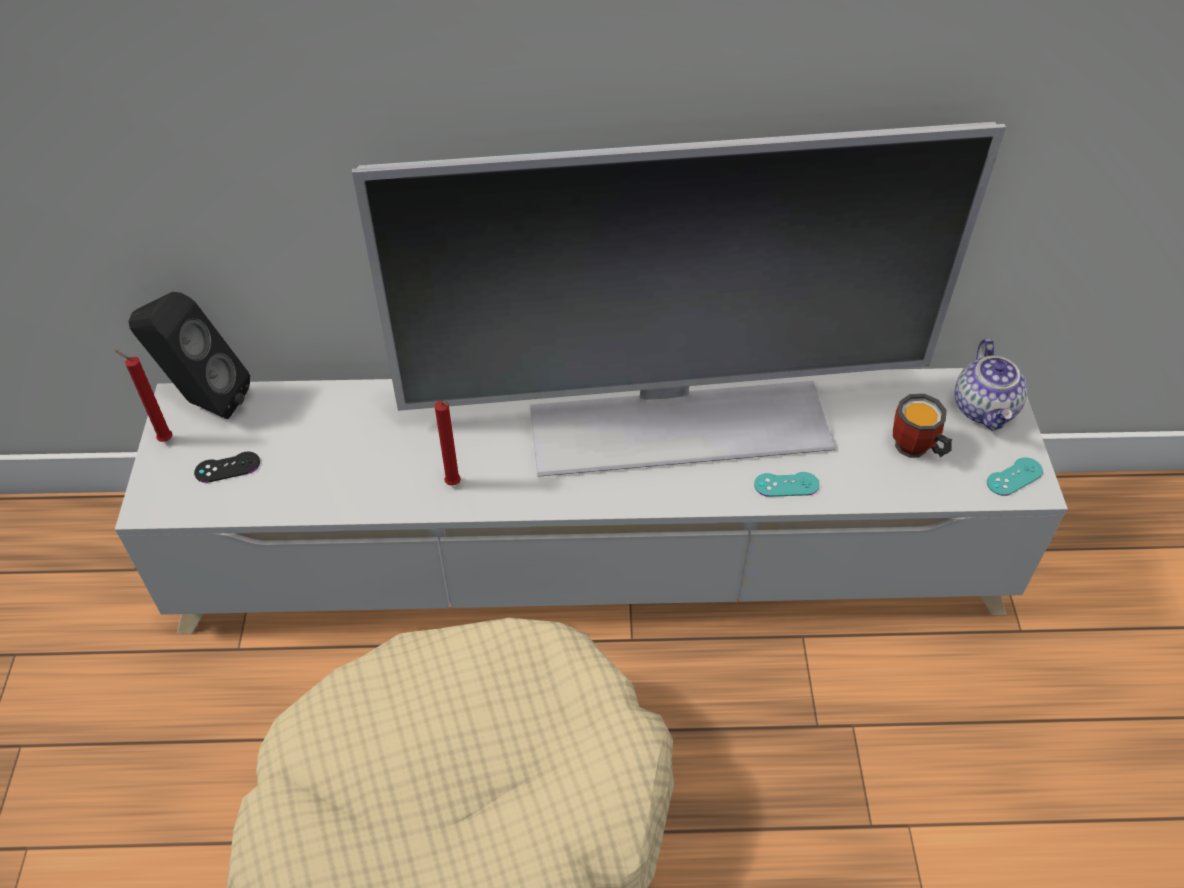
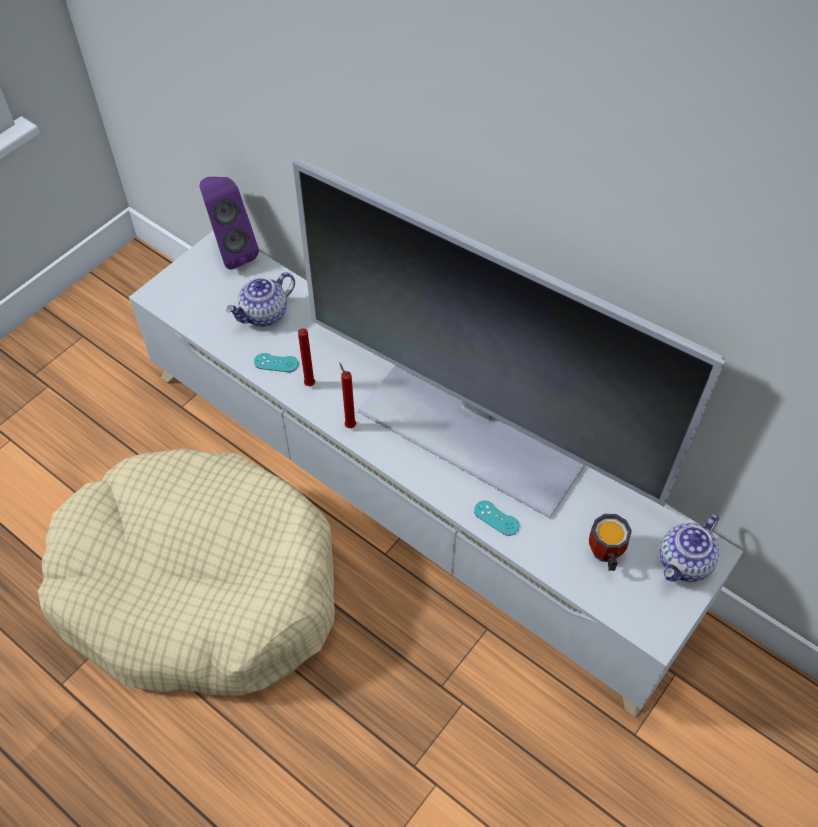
camera: 40 degrees right, 5 degrees up
(164, 439) = (193, 261): red candle -> red candle (349, 425)
(204, 402) = (231, 251): black speaker -> purple speaker
(227, 467) = (208, 298): black game controller -> none
(320, 444) = (264, 315): none -> teapot
(1014, 477) = (652, 619): turquoise game controller -> turquoise game controller (276, 363)

